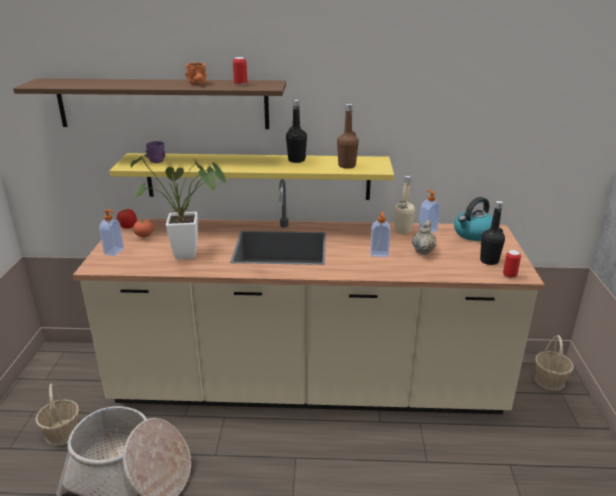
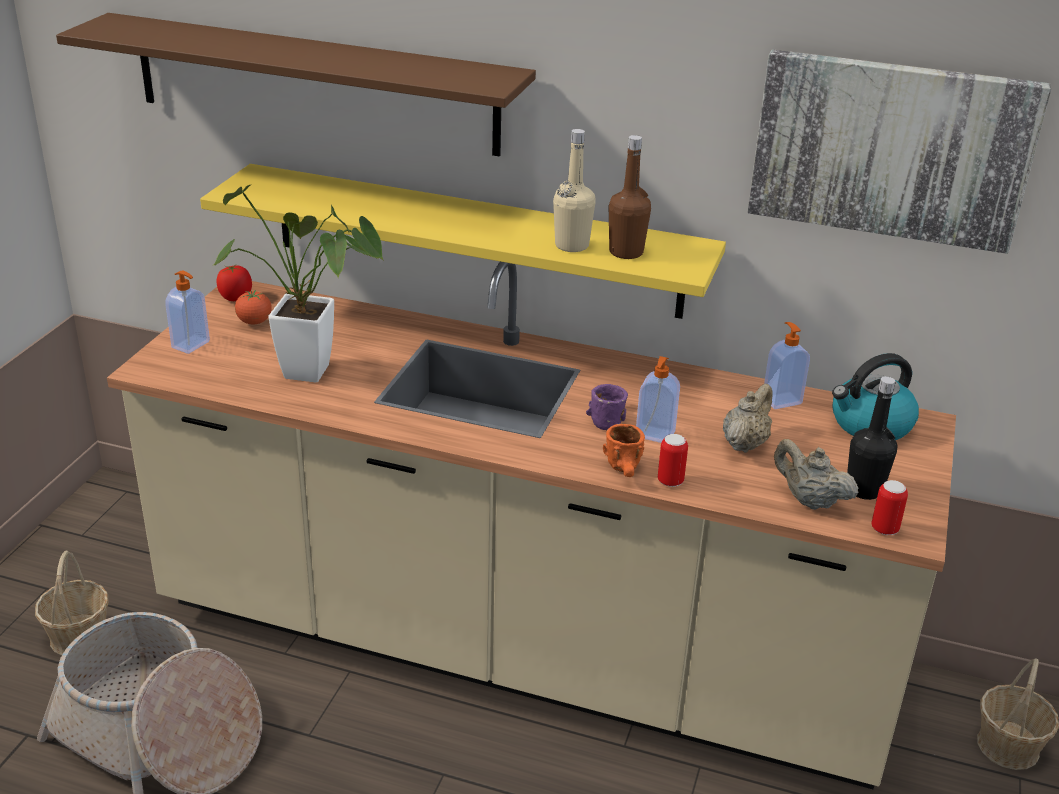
camera: 15 degrees right, 5 degrees up
(157, 159) = (292, 185): purple mug -> purple mug (607, 417)
(199, 84) = (368, 63): orange mug -> orange mug (626, 471)
(240, 84) = (442, 71): can -> can (670, 481)
(296, 160) = (539, 224): black bottle -> none
(402, 231) = (731, 393): beige bottle -> beige bottle (572, 245)
(467, 97) = (891, 149): none -> picture
(468, 269) = (809, 500): none -> beige teapot

